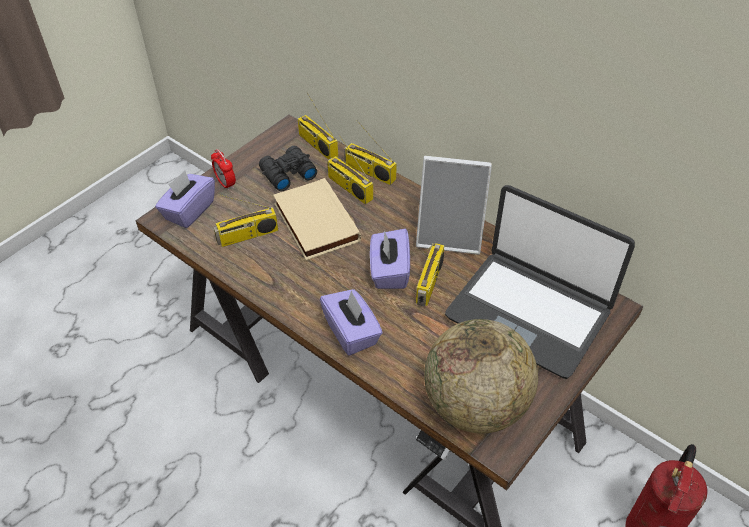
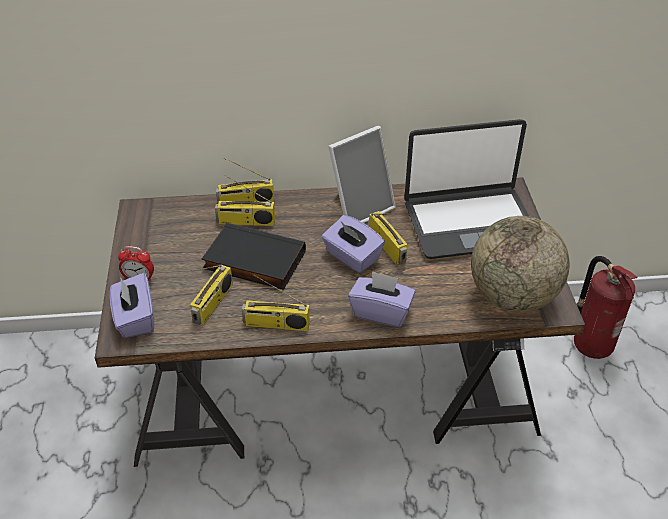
camera: 45 degrees left, 5 degrees down
(287, 174) = (182, 242): black binoculars -> none
(314, 223) = (253, 261): beige book -> black book
(317, 145) = (177, 208): radio -> radio (276, 324)

